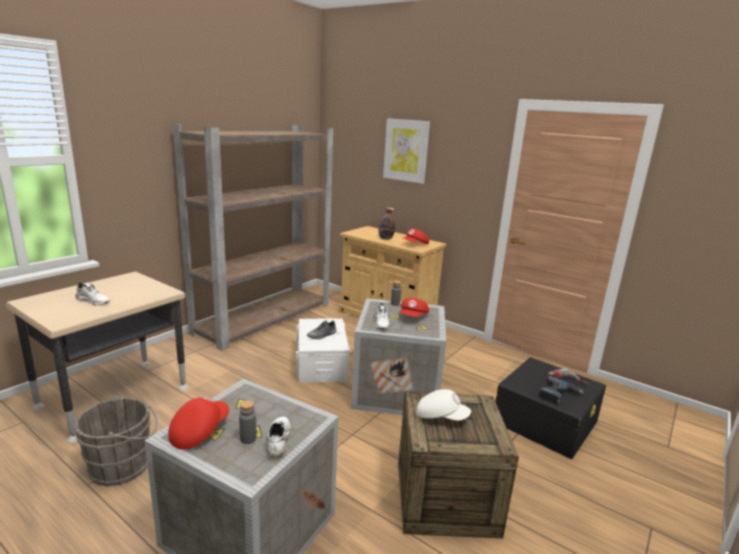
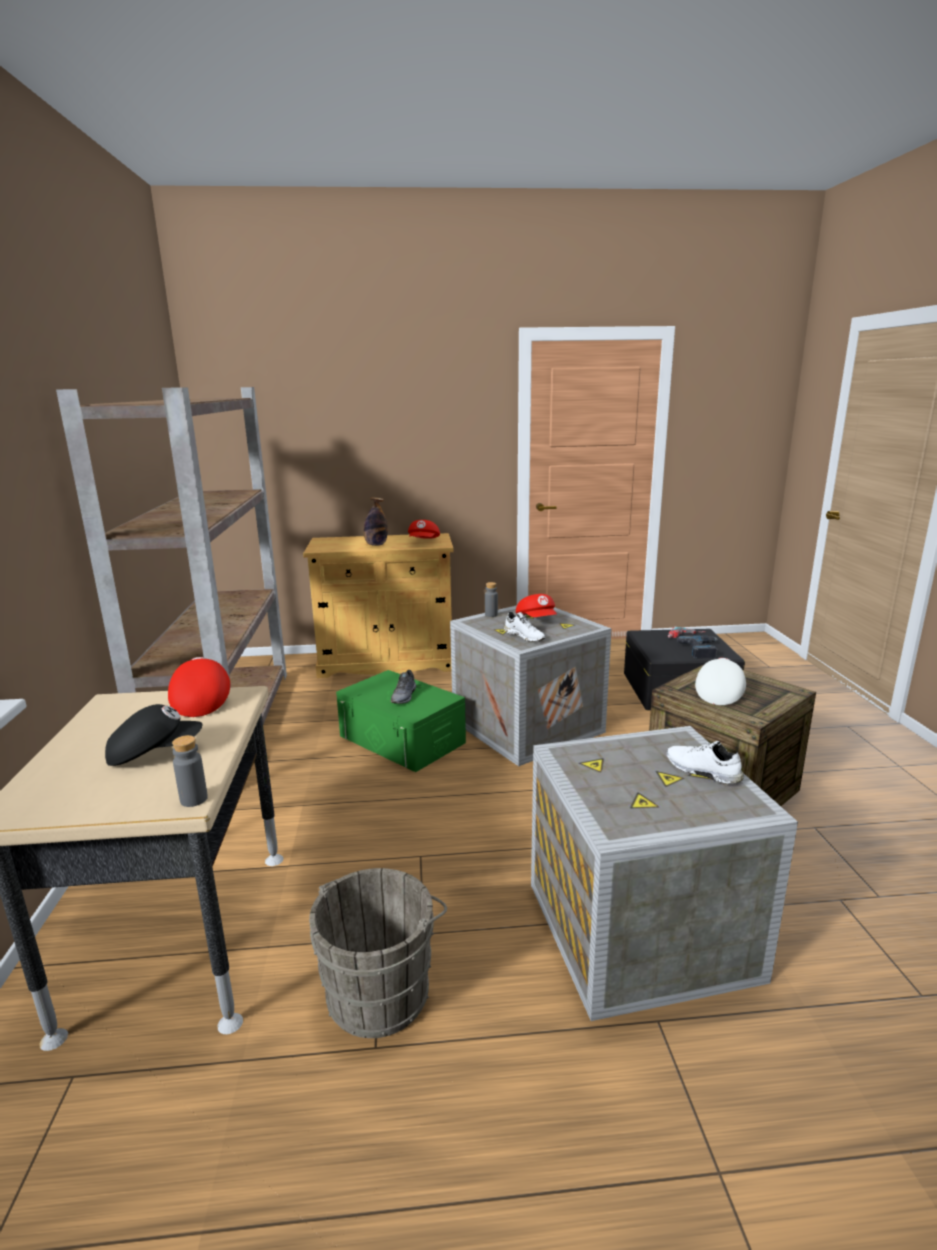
camera: 40 degrees left, 0 degrees up
(94, 301) = (155, 753): white shoe -> black cap
(199, 431) = (626, 810): red cap -> red cap (201, 701)
(248, 439) = (679, 786): grey bottle -> grey bottle (194, 799)
(321, 362) = (402, 739): white storage box -> green storage box
(406, 150) = (362, 412): picture -> none
(441, 416) = (718, 693): white cap -> white cap turned 45 degrees counterclockwise

